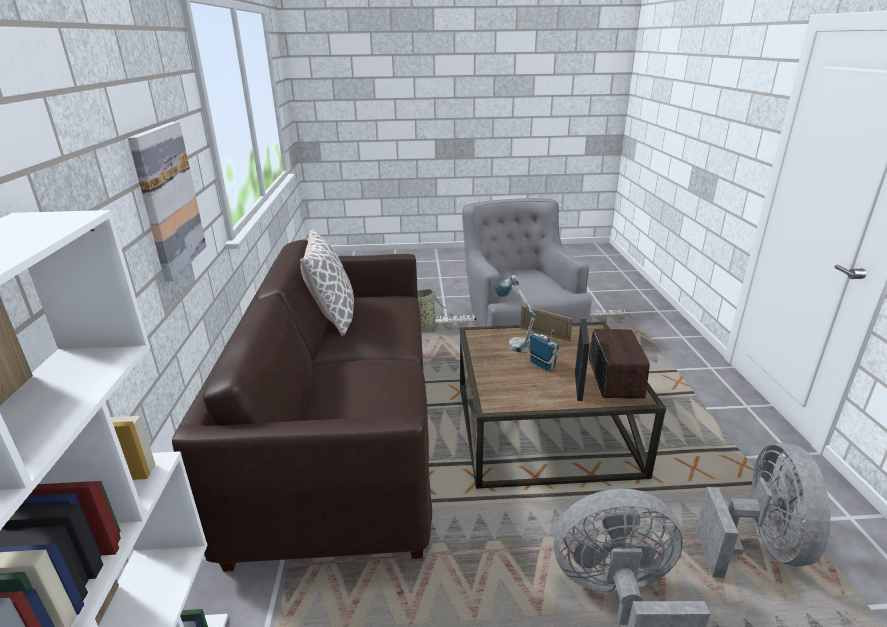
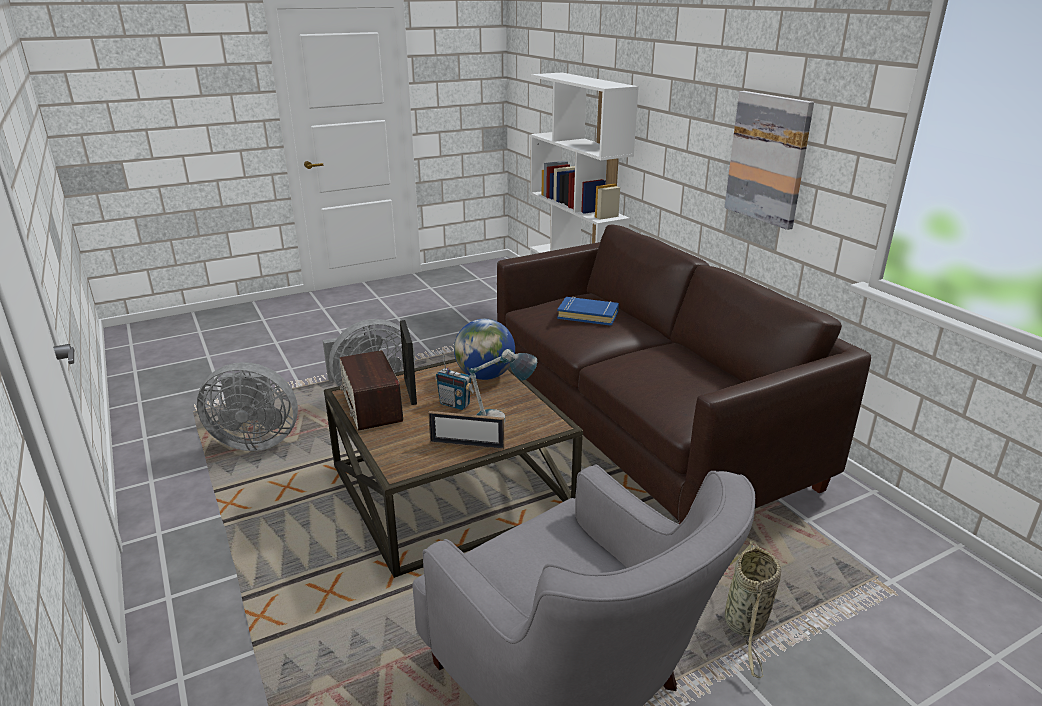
camera: 155 degrees right, 0 degrees up
(333, 317) = (720, 371): pillow -> none
(359, 389) = (588, 315): none -> blue book
(502, 386) = (485, 376): none -> globe
(757, 545) = (255, 441): grey fan -> grey fan turned 75 degrees counterclockwise

